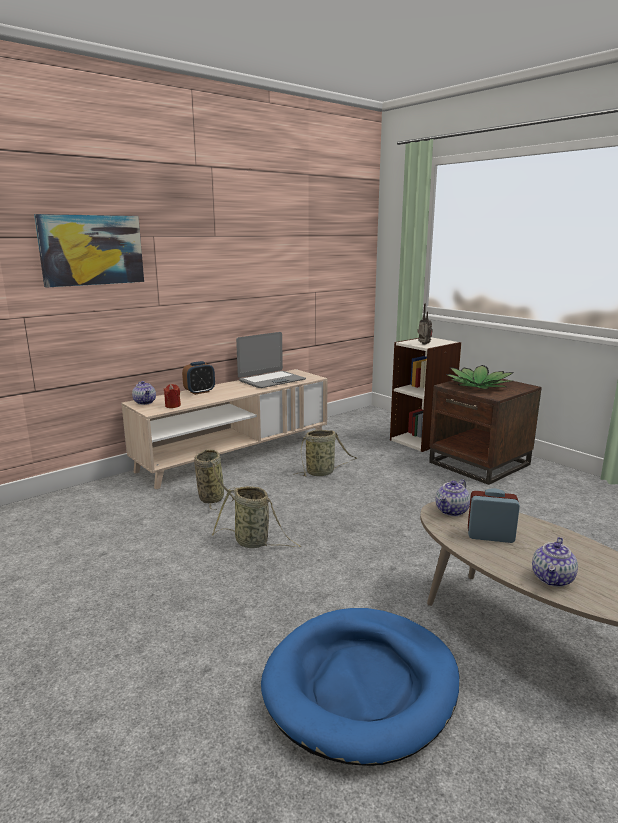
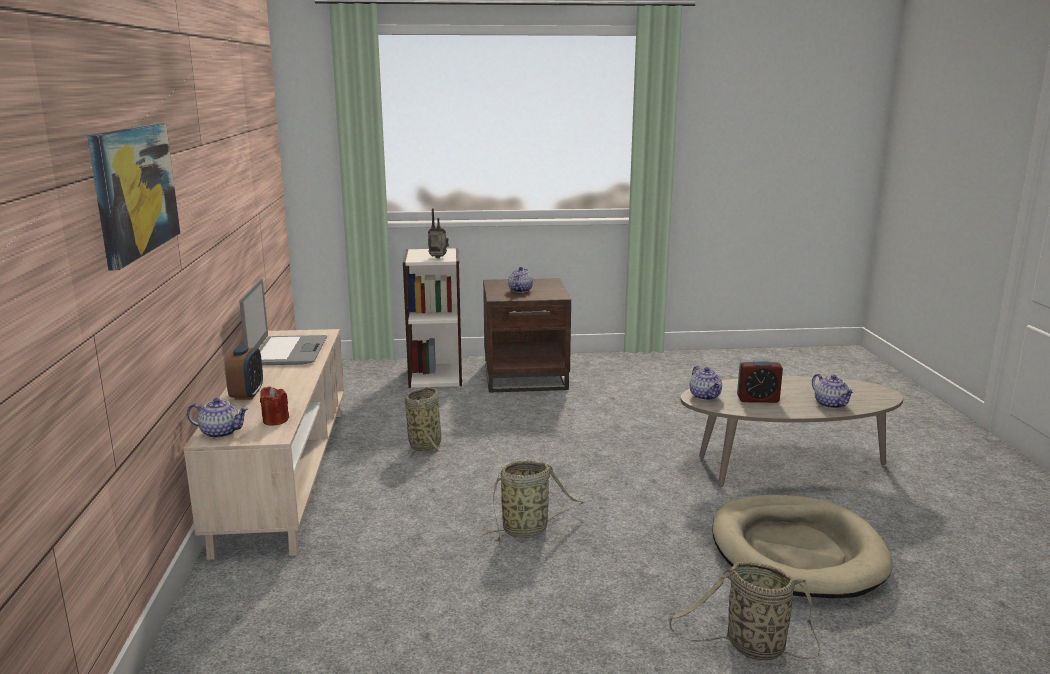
camera: 55 degrees left, 0 degrees up
(211, 497) = (383, 524): basket -> basket (750, 647)
(361, 685) = (796, 552): blue dog bed -> beige dog bed
(479, 385) = (520, 290): potted plant -> teapot
(490, 536) = (757, 399): alarm clock -> alarm clock turned 135 degrees counterclockwise

